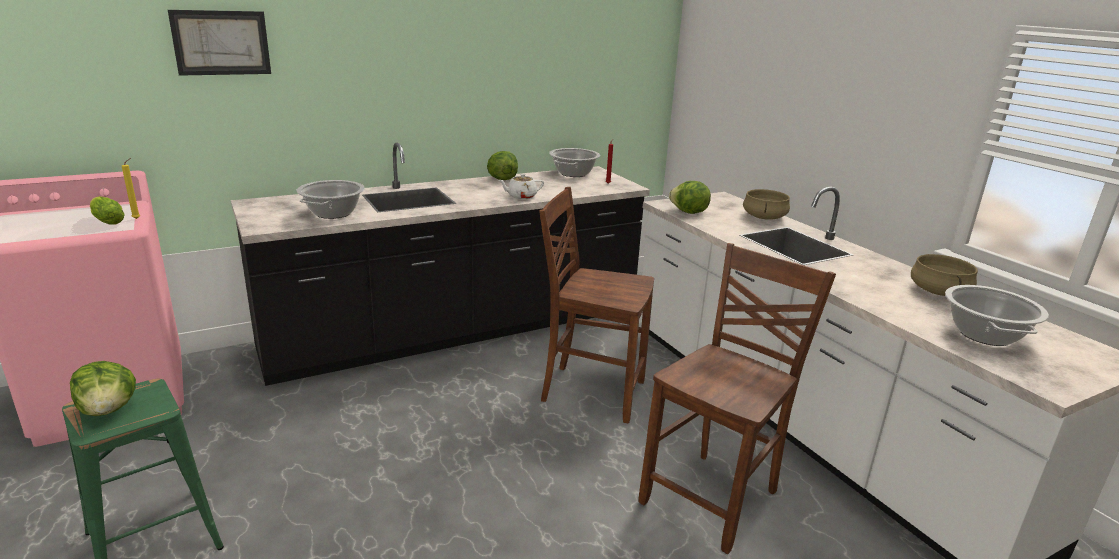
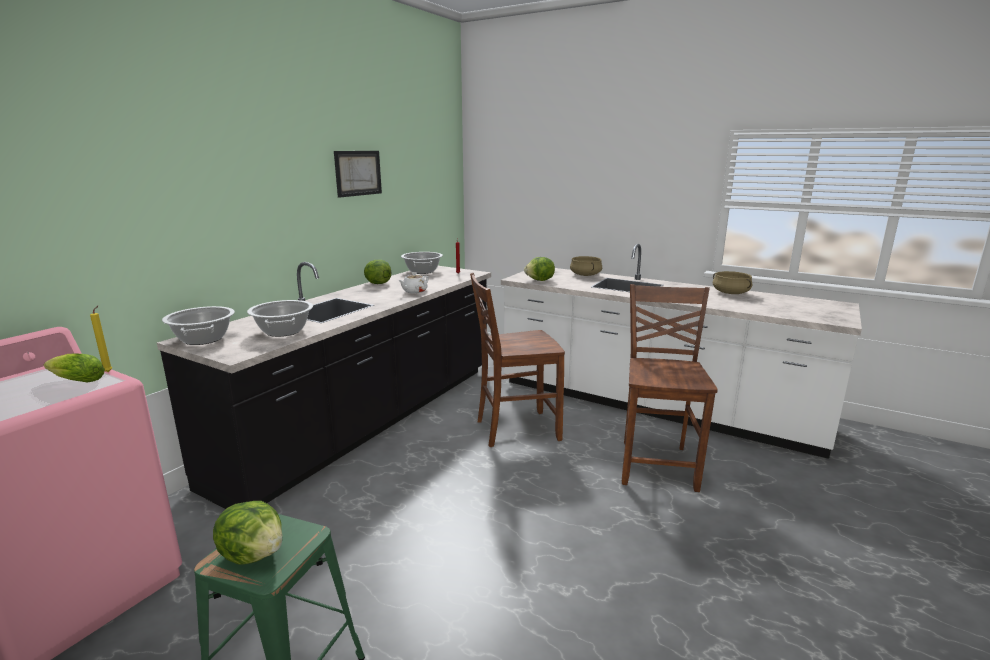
camera: 30 degrees left, 5 degrees down
(221, 43) = (133, 181): picture -> picture (358, 173)
(984, 334) = (782, 307): cooking pot -> cooking pot (203, 339)

